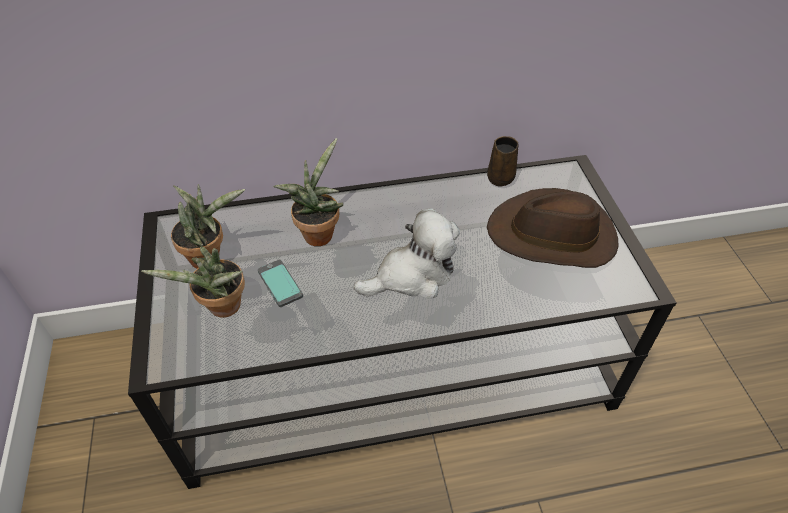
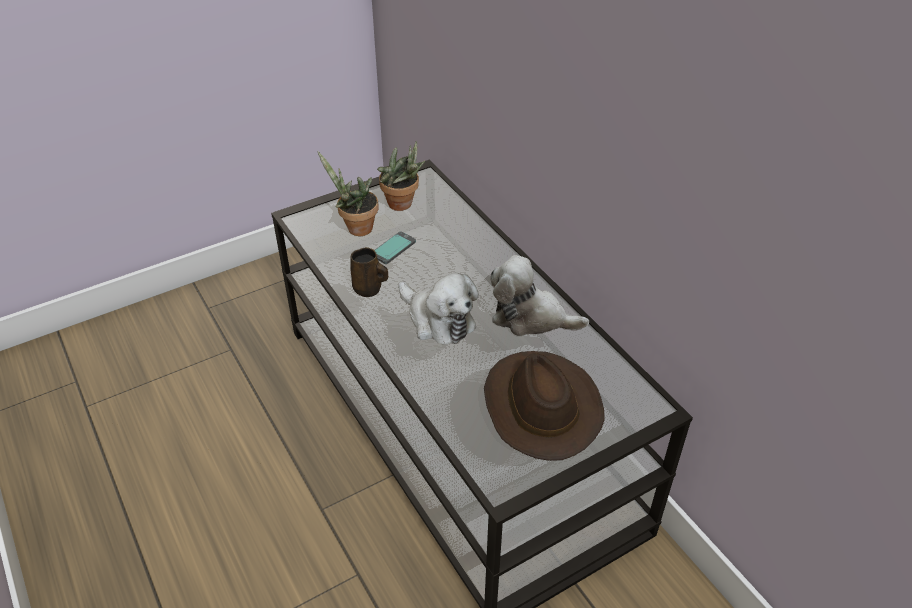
camera: 70 degrees right, 5 degrees down
(318, 232) = (458, 252): potted plant -> none
(438, 208) = (530, 317): none -> plush toy
(501, 177) = (604, 352): brown mug -> brown mug (369, 289)

